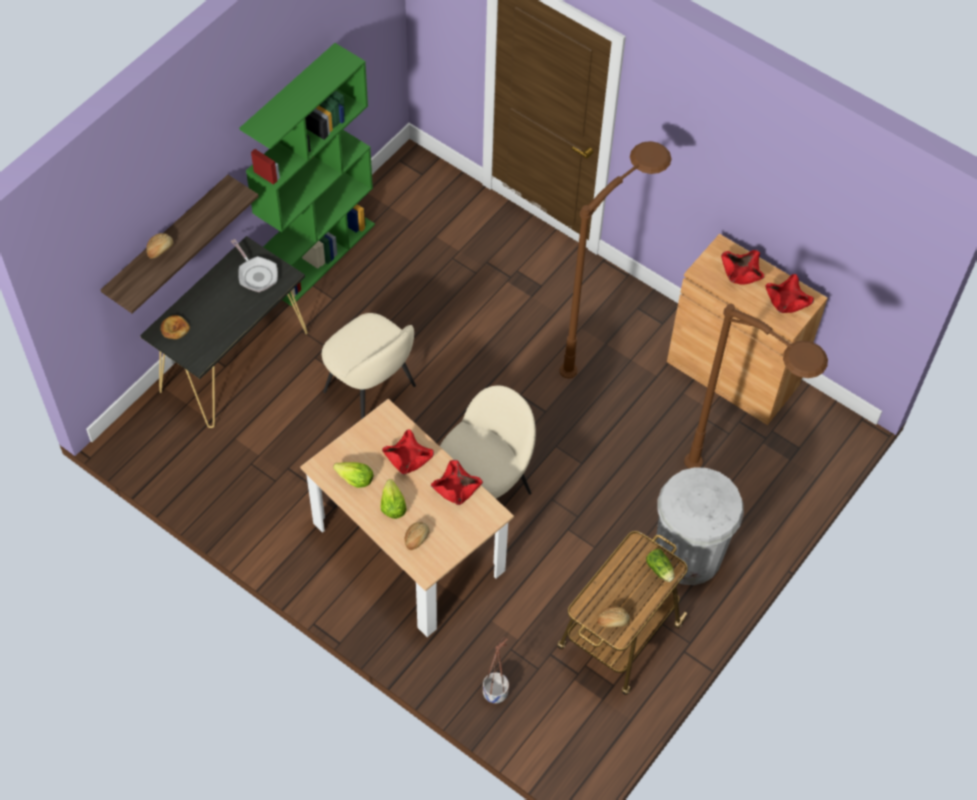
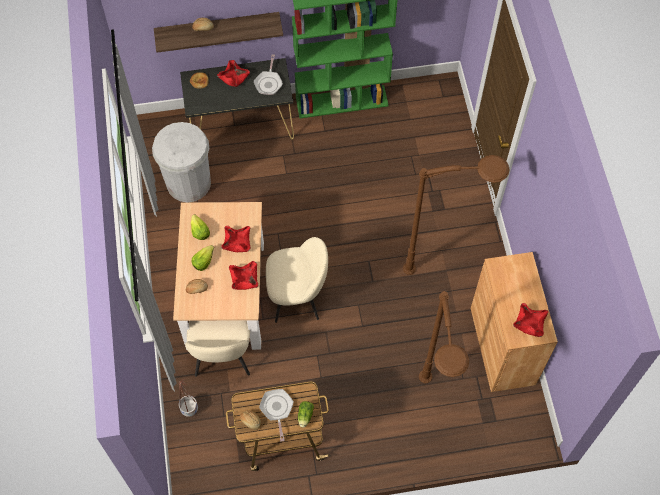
camera: 45 degrees right, 5 degrees up
(371, 390) = (293, 196): beige chair -> beige chair (222, 357)
(626, 587) = (277, 409): none -> frying pan
(688, 554) = (367, 425): white trash can -> white trash can (188, 183)
(741, 272) = (520, 284): red bowl -> red bowl (234, 77)

